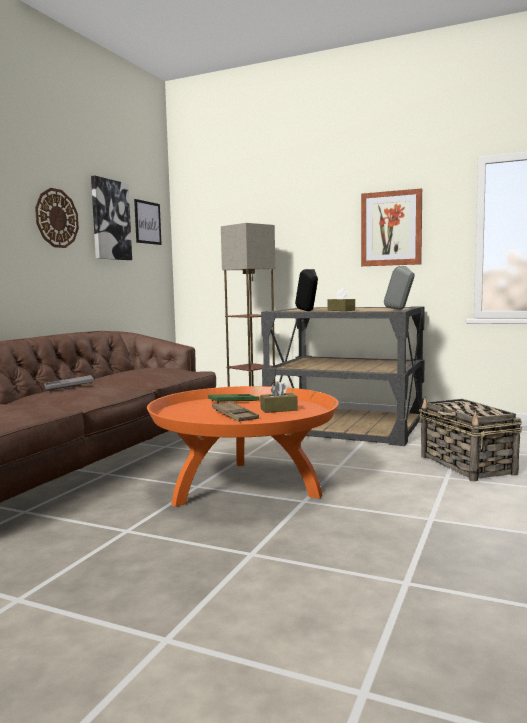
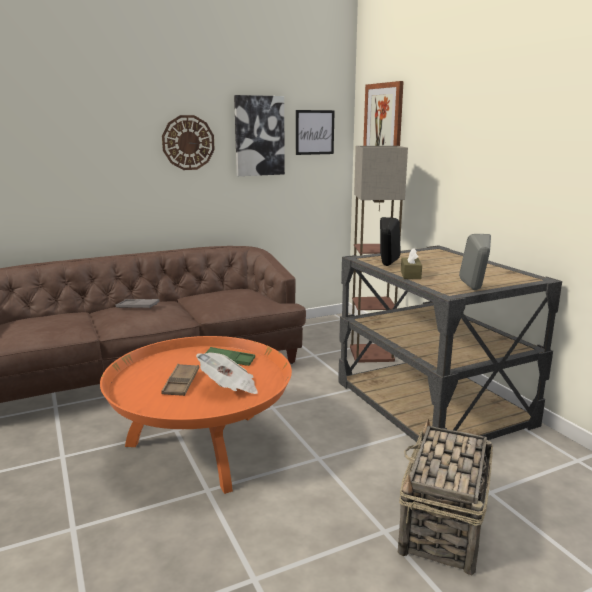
camera: 40 degrees right, 10 degrees up
(278, 409) = (229, 388): brown tissue box -> newspaper
(391, 228) = (542, 164): picture -> picture (383, 121)

